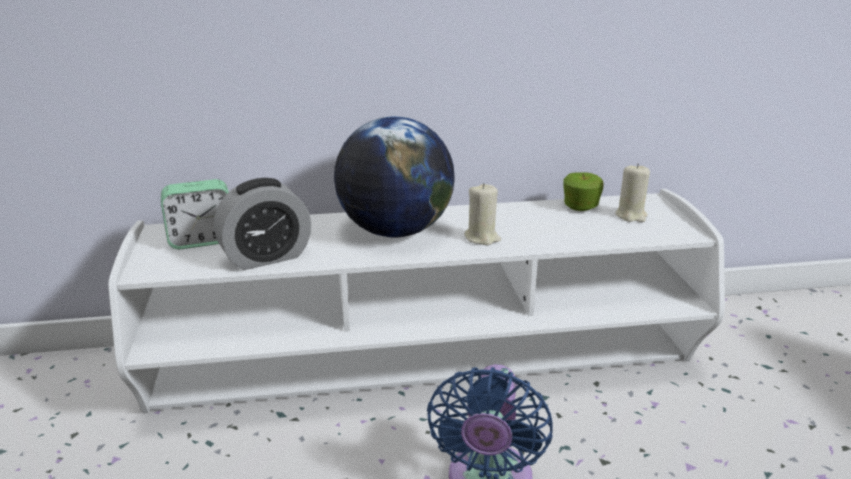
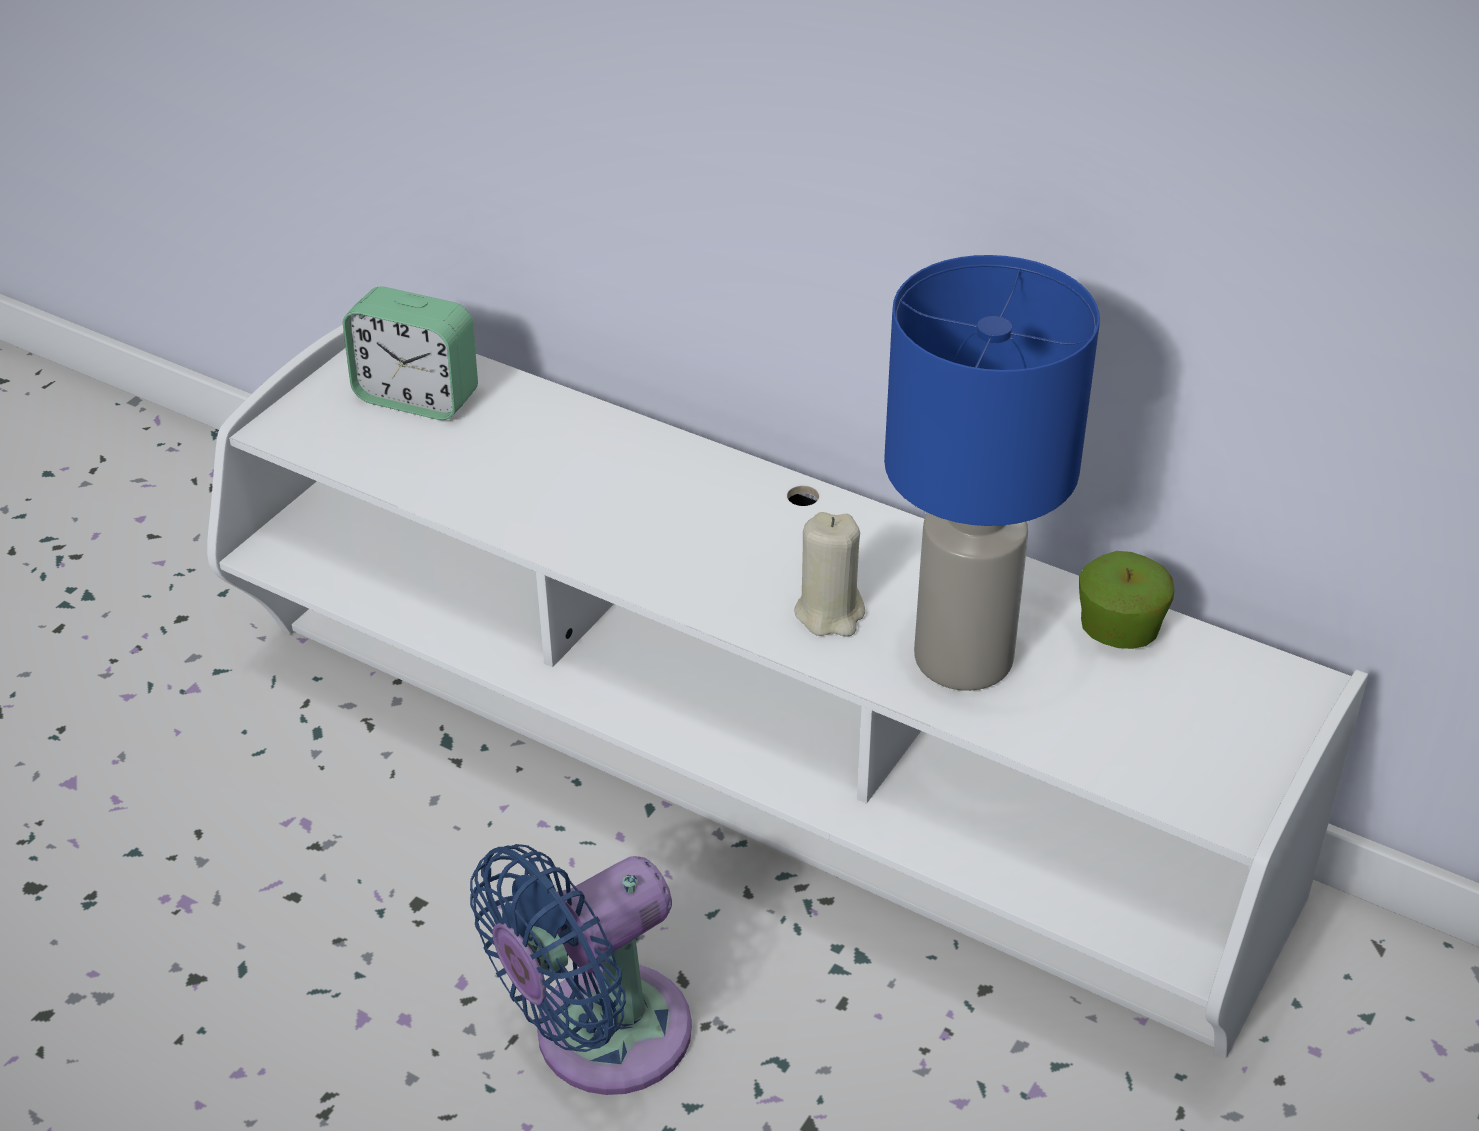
camera: 40 degrees right, 15 degrees up
(266, 257) = (461, 482): alarm clock -> none
(395, 231) = (710, 522): globe -> none
(547, 231) = (966, 658): none -> blue table lamp
(631, 215) = (1186, 704): beige candle -> none

